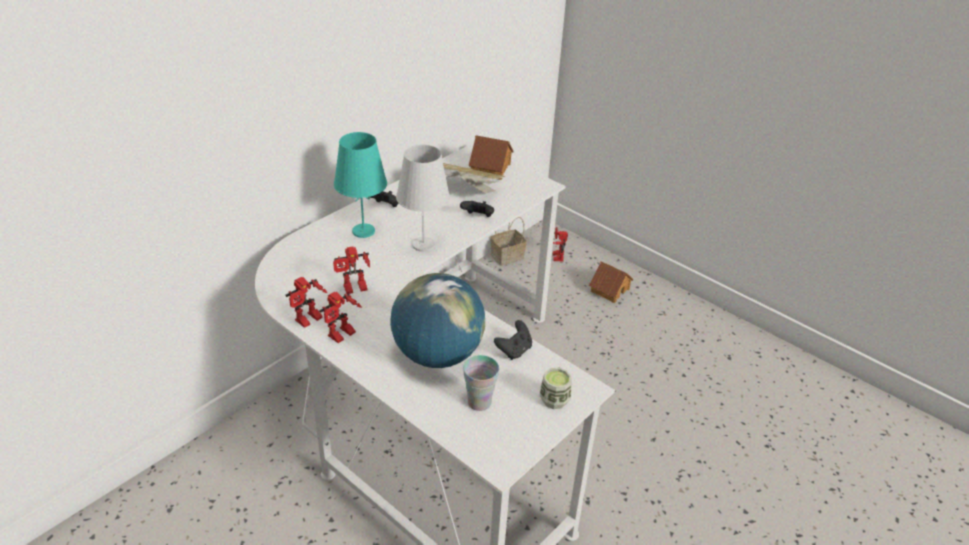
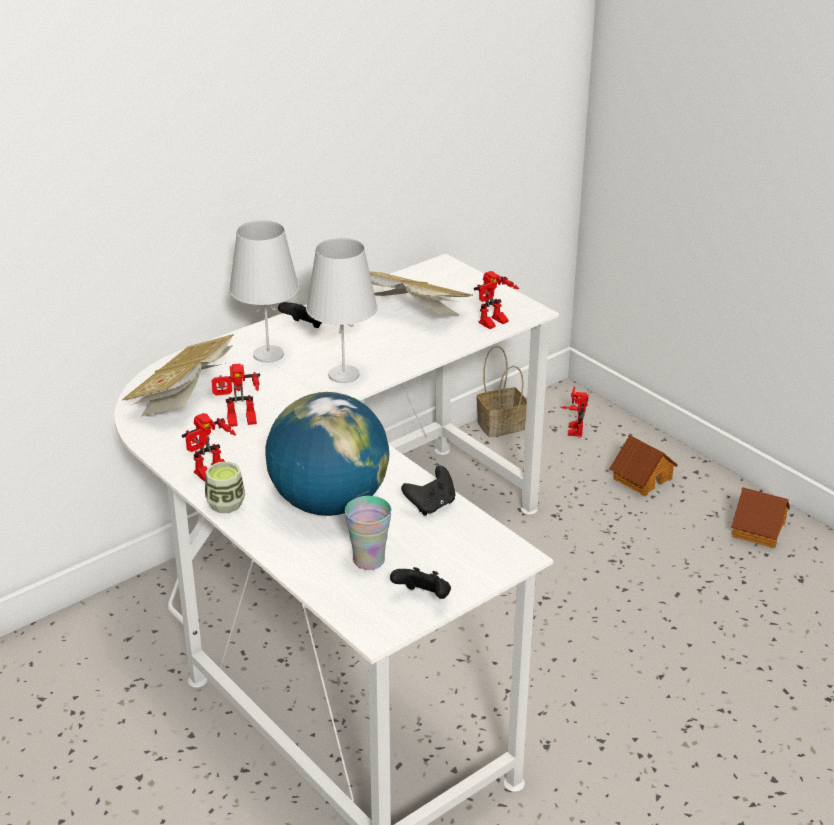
camera: 10 degrees right, 5 degrees down
(308, 271) = (185, 397): none -> book
(309, 321) = (174, 454): toy robot -> toy robot (494, 324)
(363, 231) = (268, 355): turquoise table lamp -> white table lamp
(478, 217) = (426, 346): black game controller -> black game controller (423, 598)
(491, 168) = (461, 287): toy house -> toy house (759, 530)
(554, 400) = (468, 565): cup -> cup (226, 504)

